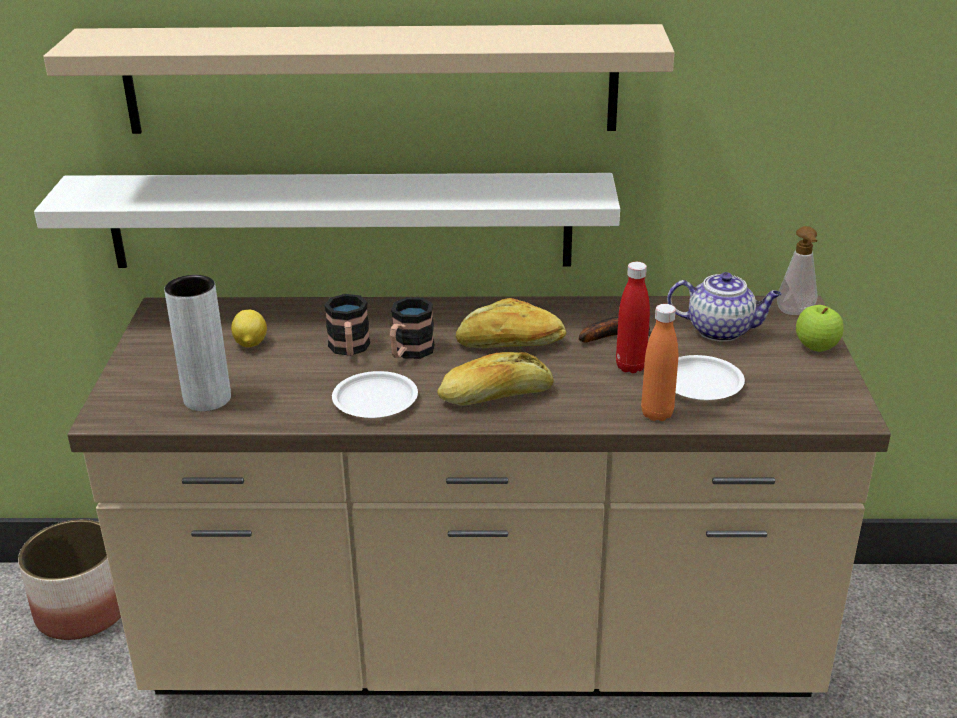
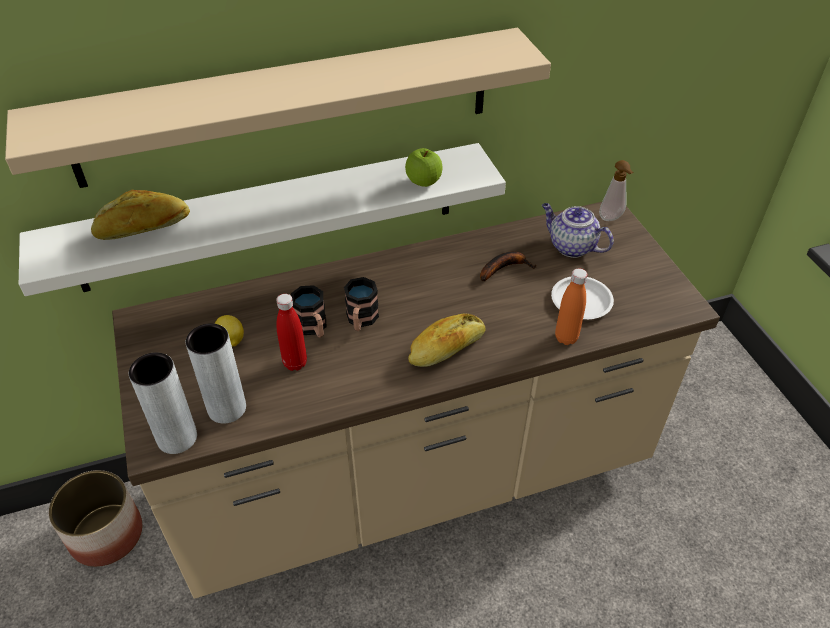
camera: 20 degrees left, 15 degrees up
(138, 412) = (177, 437): none -> grey vase
(376, 400) = (361, 376): white plate -> none
(510, 344) = (431, 294): bread -> bread (143, 228)
(630, 367) = (527, 296): red bottle -> red bottle (295, 363)
(721, 330) = (571, 246): teapot -> teapot turned 135 degrees counterclockwise
(816, 347) = (639, 248): apple -> apple (423, 182)

